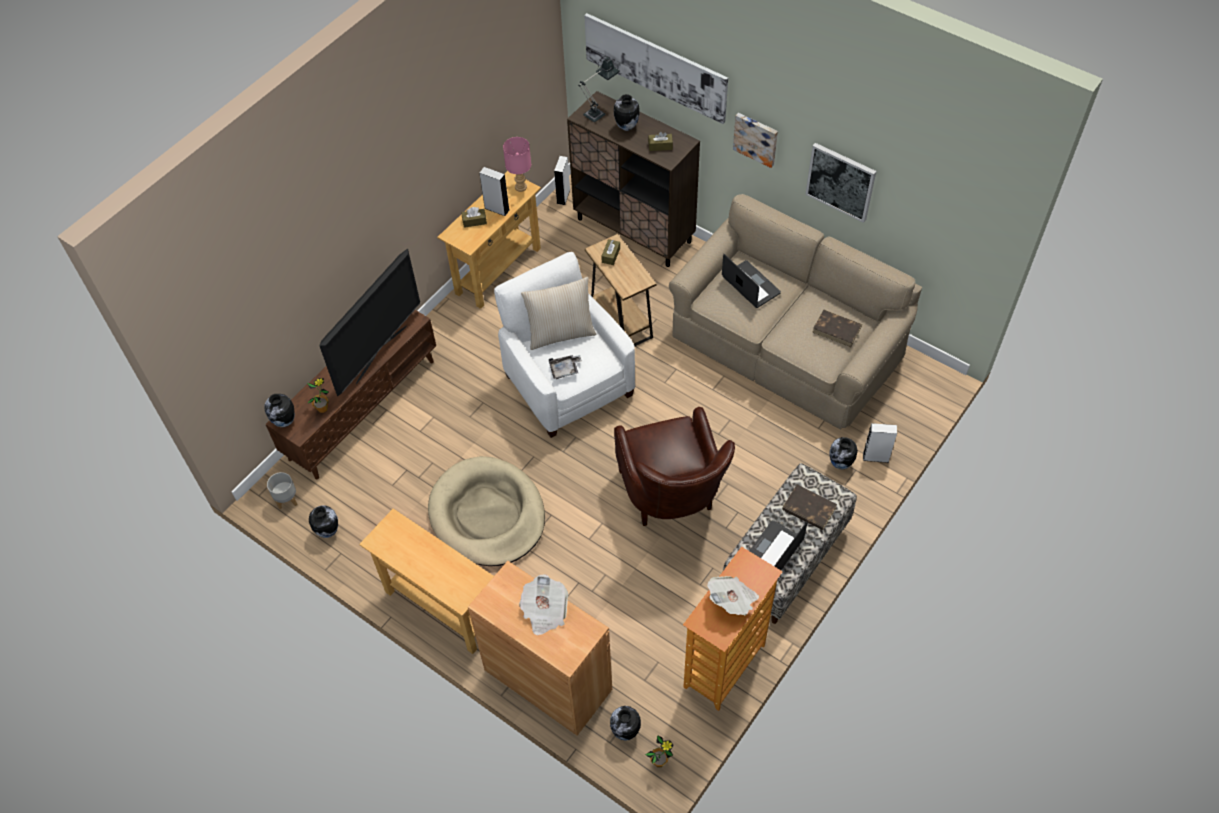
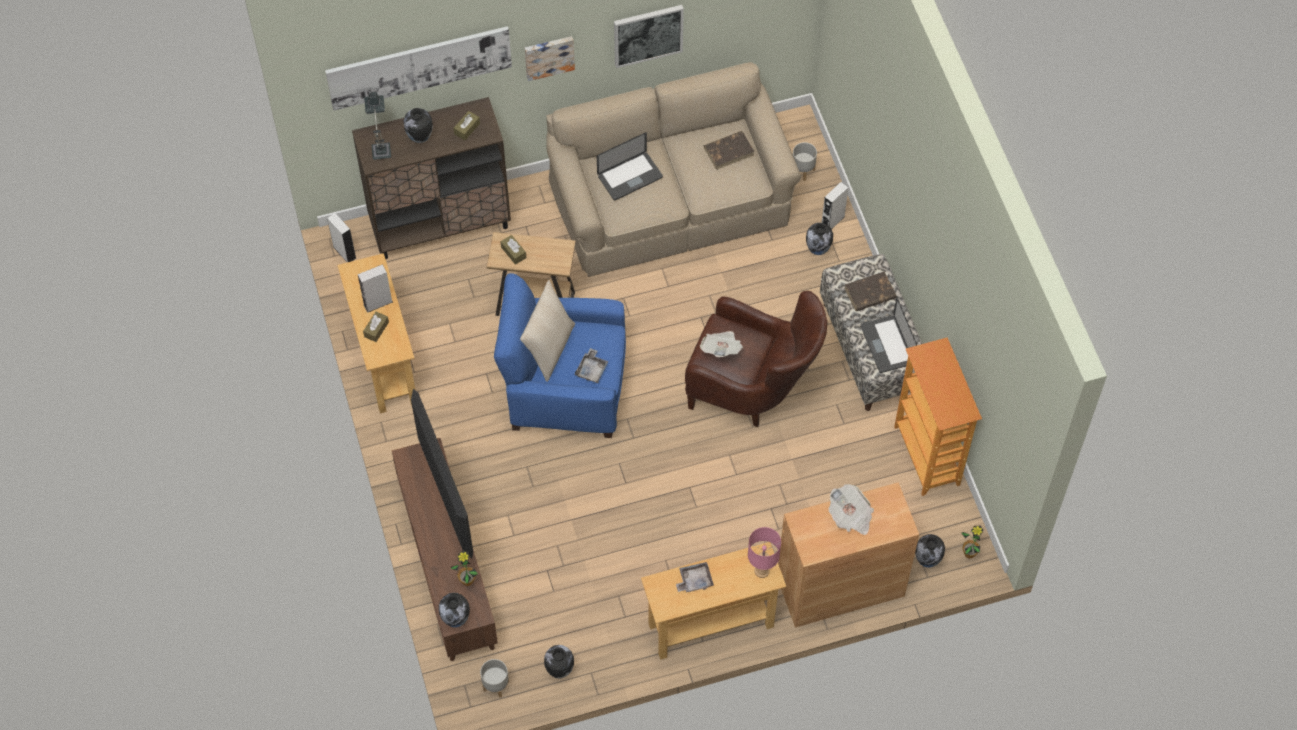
camera: 55 degrees left, 5 degrees up
(417, 546) = (694, 580): none -> grey tray
(487, 515) = (648, 535): beige dog bed -> none
(521, 187) = (369, 268): pink table lamp -> pink table lamp (762, 571)
(567, 383) = (565, 388): white armchair -> blue armchair
(732, 601) = (945, 385): newspaper -> newspaper (721, 349)
(750, 285) = (630, 177): laptop -> laptop turned 150 degrees clockwise
(900, 408) = (803, 170): none -> grey planter

